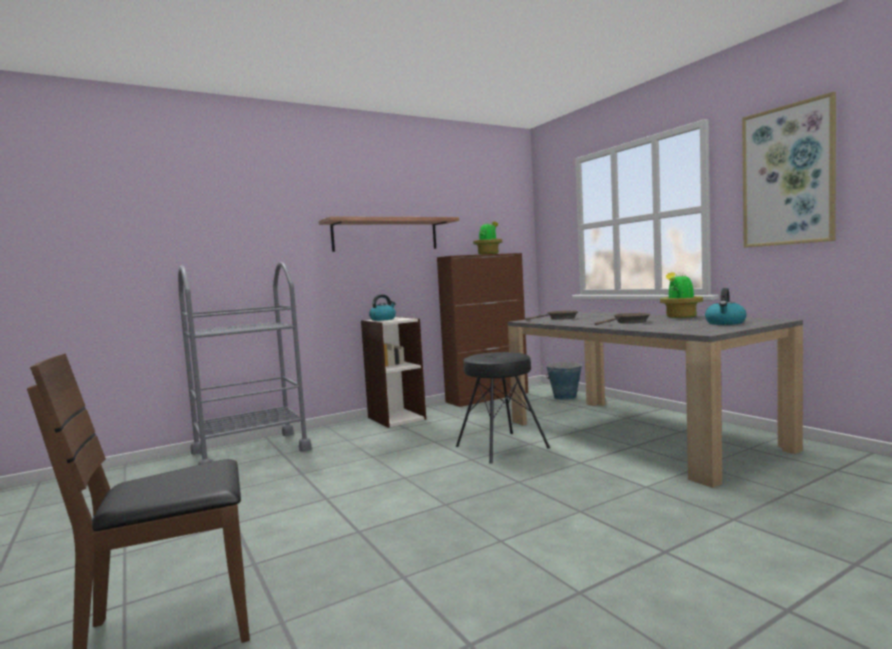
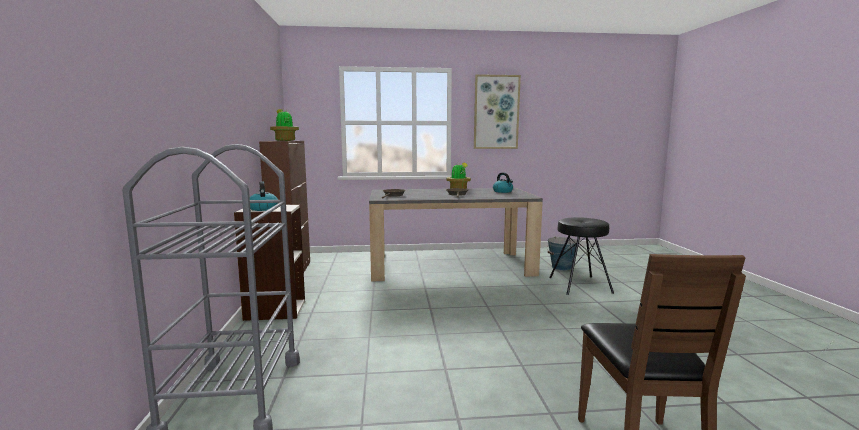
camera: 65 degrees left, 5 degrees up
(385, 235) = (236, 114): shelf -> none
(501, 447) = (418, 295): black stool -> black stool (579, 285)
(564, 397) = (345, 258): bucket -> bucket (561, 267)

